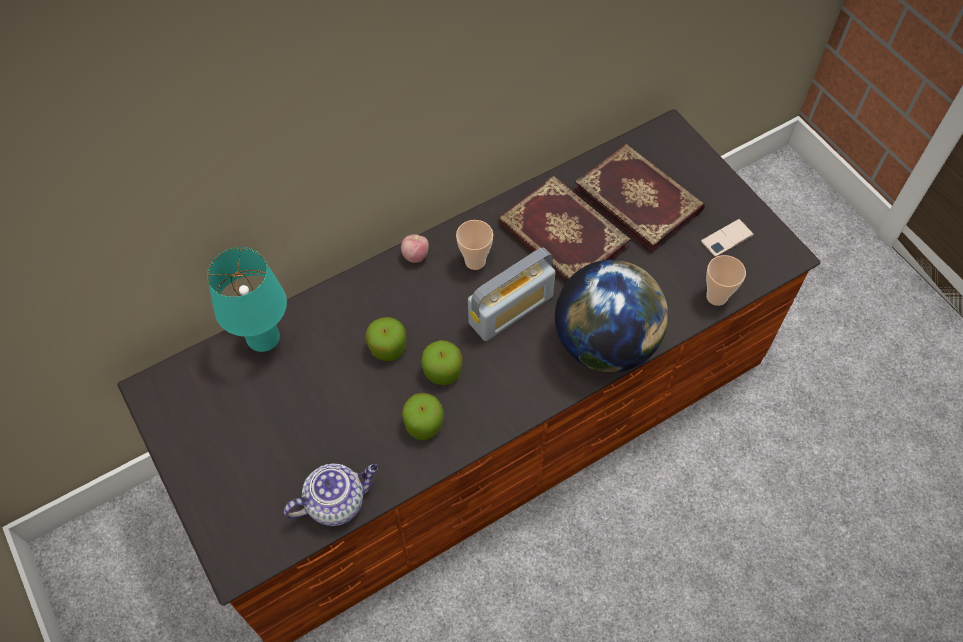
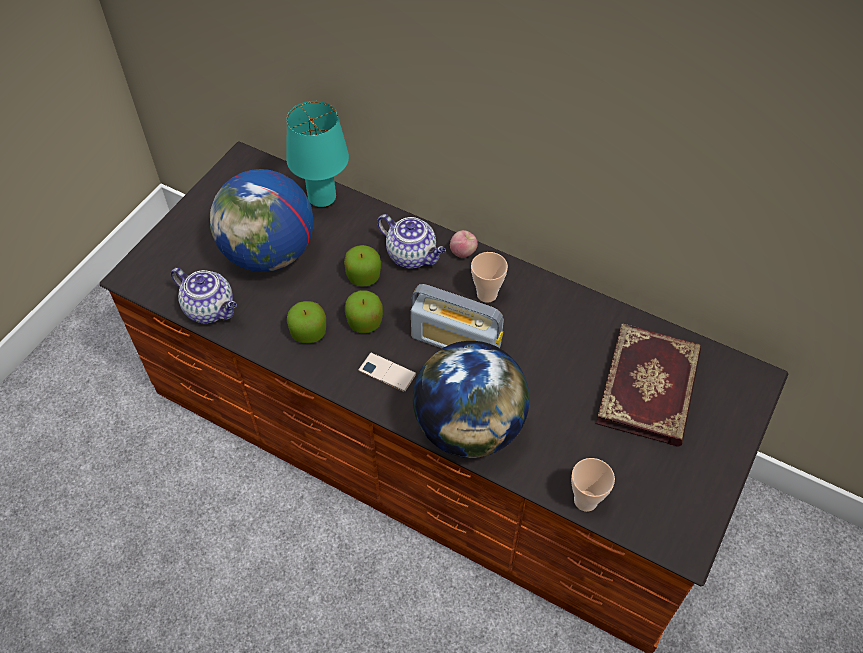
camera: 60 degrees right, 5 degrees down
(302, 418) = (269, 254): none -> globe
(392, 297) = (412, 256): none -> teapot
(561, 237) = (559, 345): book -> none
(727, 238) = (663, 482): phone -> phone (387, 372)

